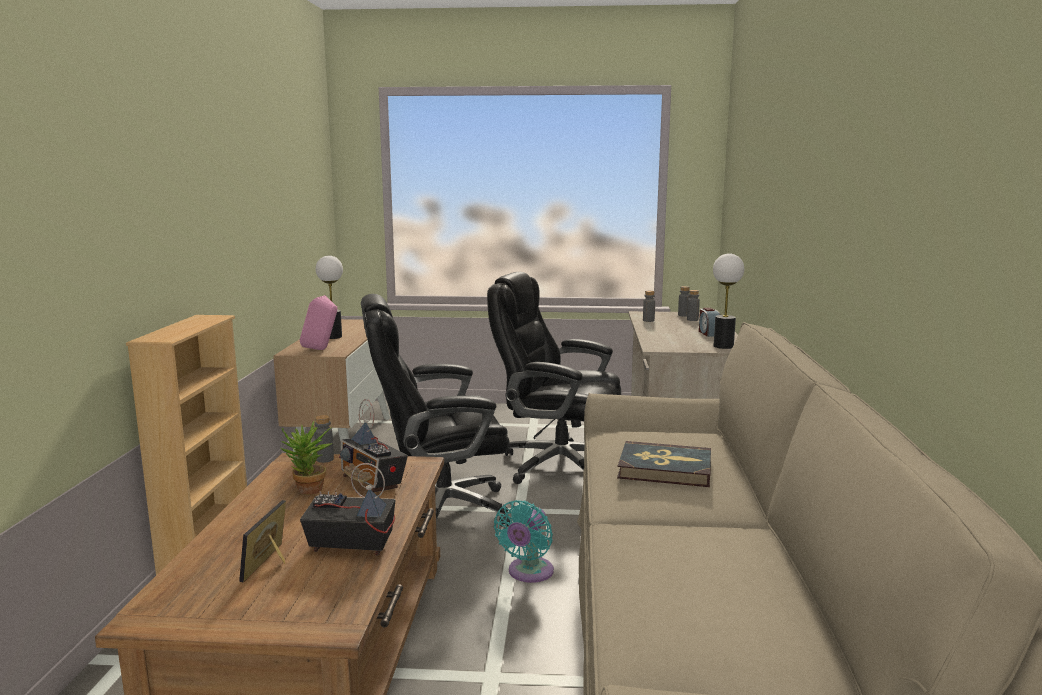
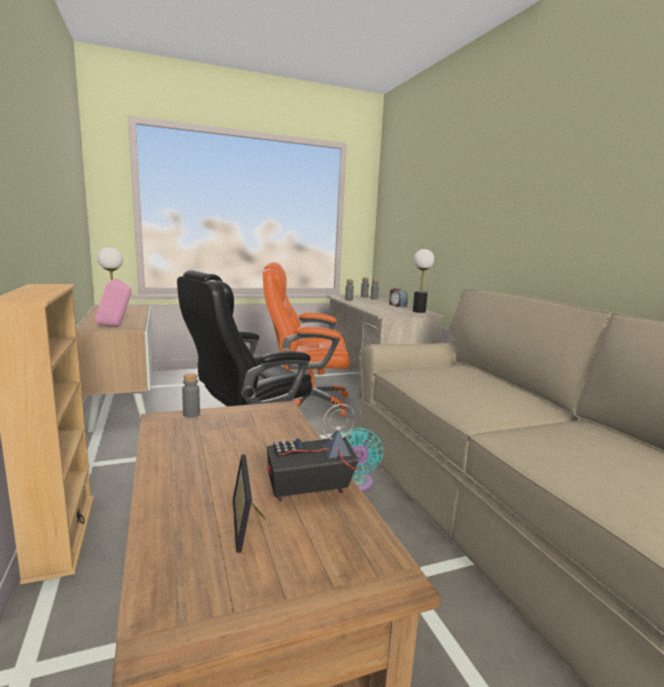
camera: 25 degrees left, 0 degrees up
(308, 492) = (208, 445): potted plant -> none
(373, 482) = (259, 428): radio -> none
(557, 465) = (305, 403): black office chair -> orange office chair
(665, 468) = (472, 389): book -> none

